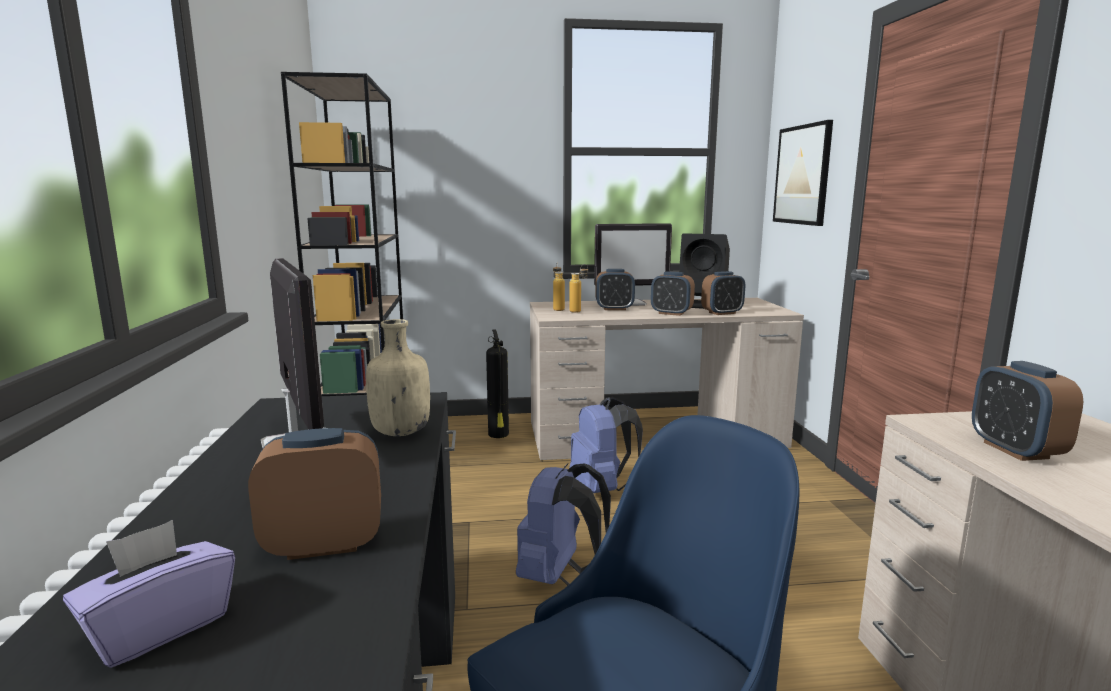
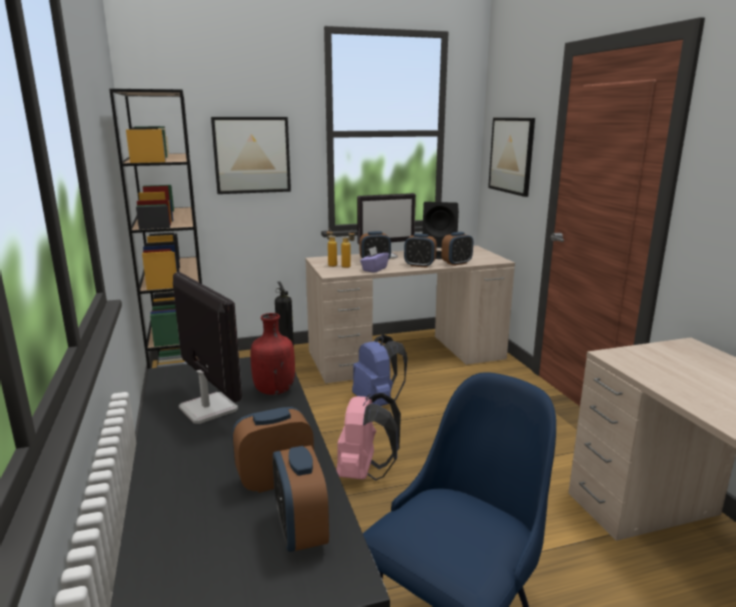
camera: 10 degrees left, 5 degrees up
(159, 627) = (209, 543): purple tissue box -> purple tissue box (374, 269)
(400, 432) = (273, 390): beige bottle -> red bottle
(470, 175) = (252, 155): none -> picture
(559, 576) = (364, 473): blue backpack -> pink backpack
(1015, 450) = (665, 373): alarm clock -> alarm clock (301, 532)

